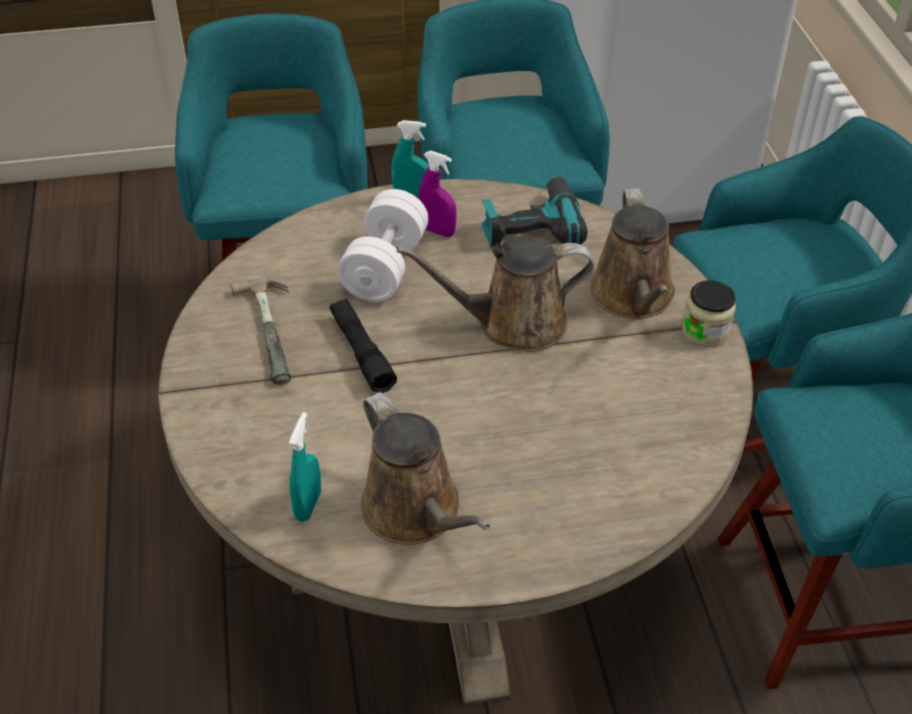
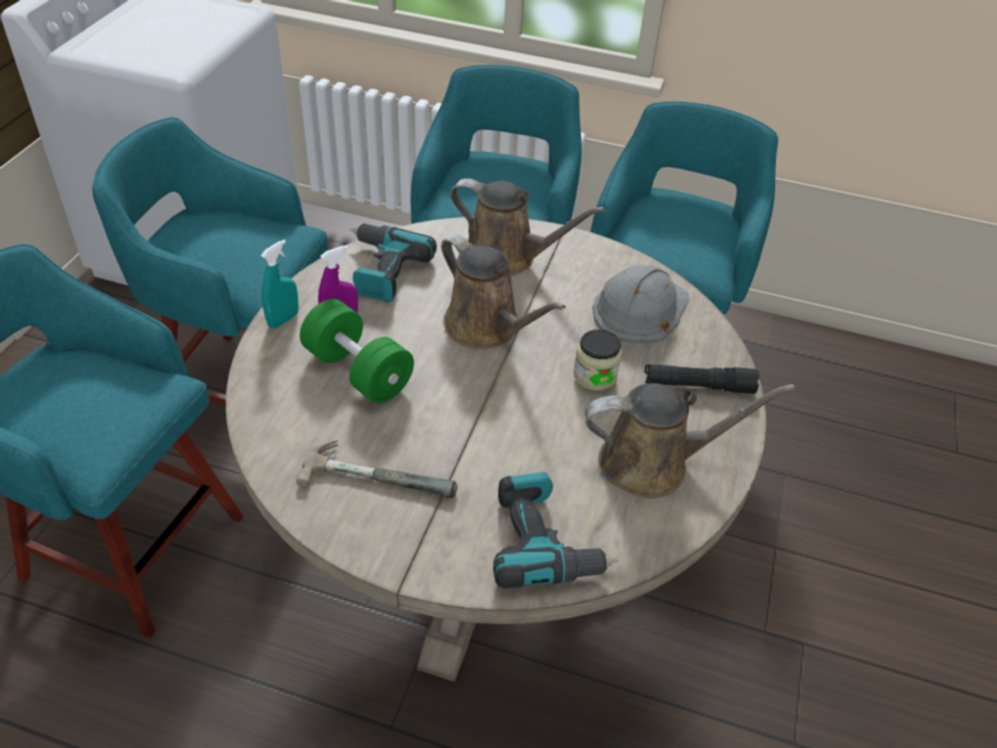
camera: 65 degrees left, 0 degrees up
(263, 464) = (543, 542): none -> power drill
(308, 505) = (608, 528): turquoise spray bottle -> none
(361, 352) = (452, 427): black flashlight -> black flashlight (698, 386)
(385, 267) = (358, 371): white dumbbell -> green dumbbell
(513, 324) = (487, 327): brown watering can -> brown watering can turned 60 degrees counterclockwise
(648, 428) = (640, 308): none -> grey hard hat
(705, 331) = (566, 242): jar -> jar (595, 376)

